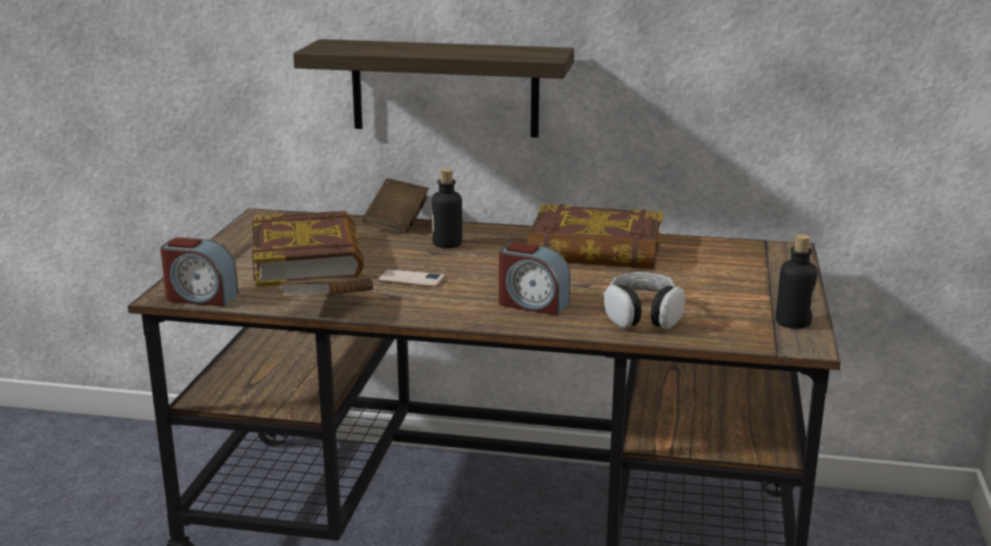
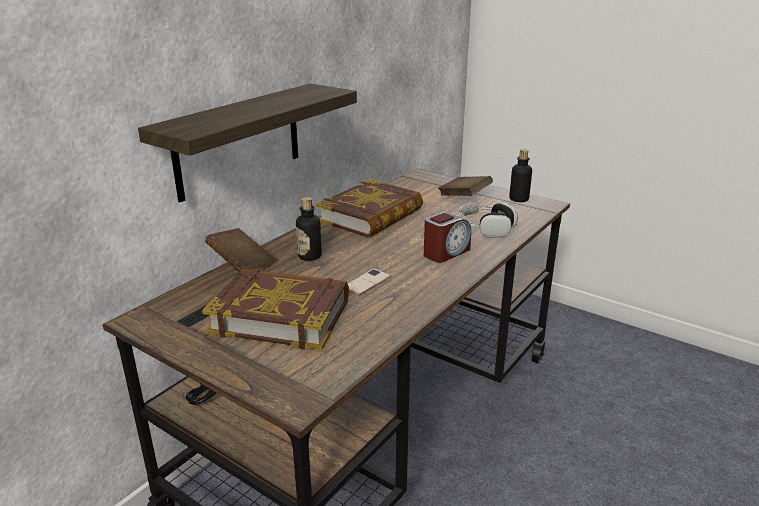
camera: 65 degrees left, 5 degrees up
(201, 297) = (319, 383): alarm clock -> none
(328, 307) = (394, 324): brown book -> brown book (464, 197)

